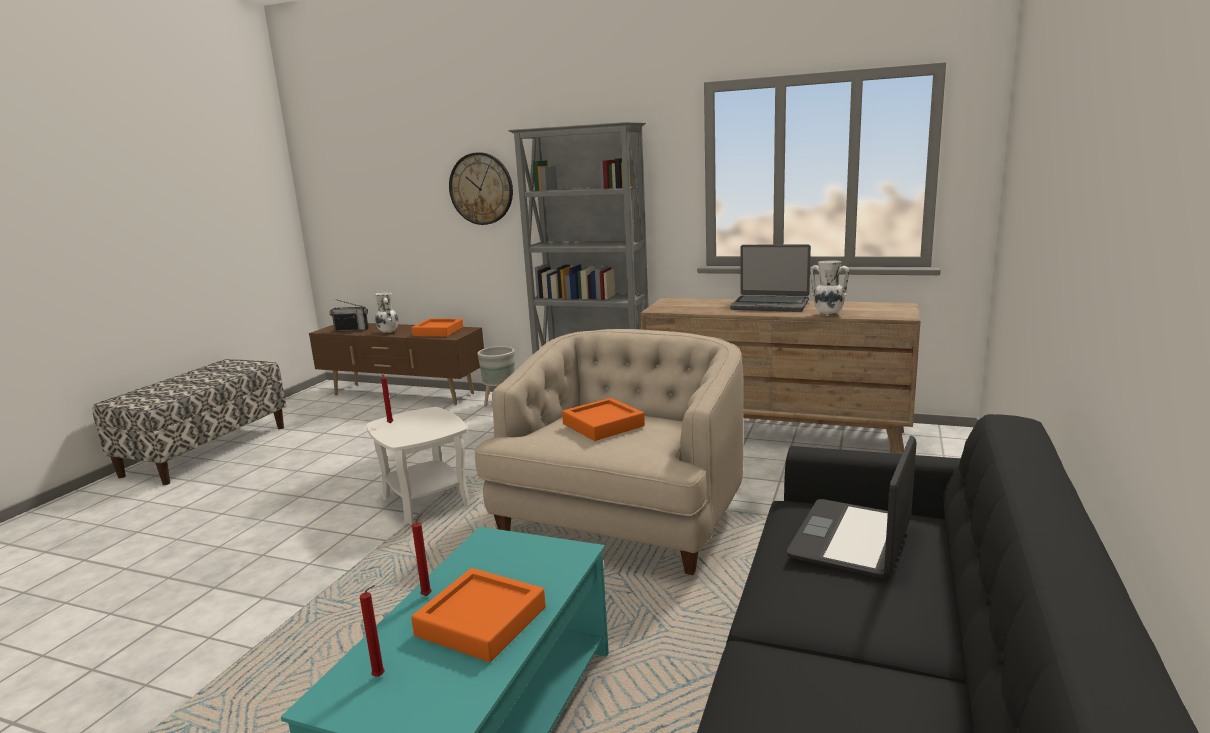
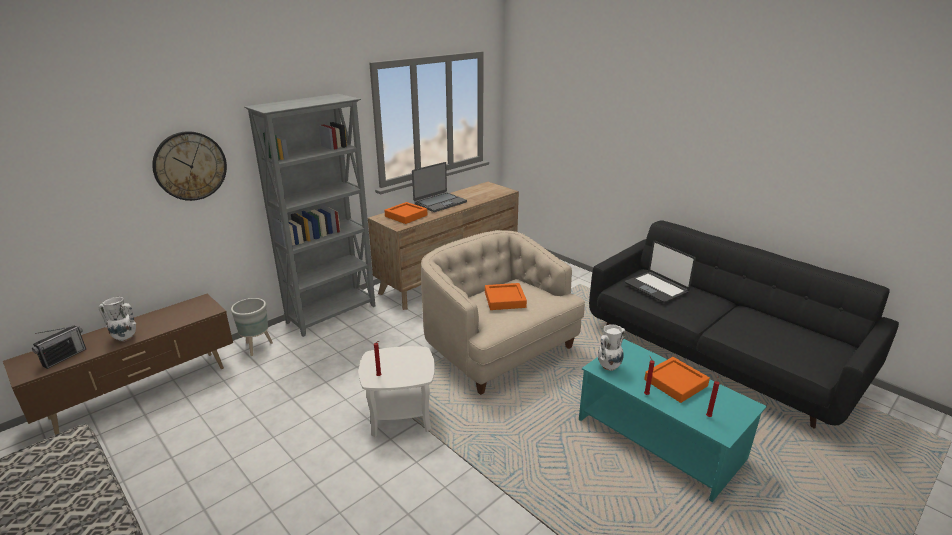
camera: 65 degrees left, 10 degrees up
(438, 331) = (180, 313): orange tray -> orange tray (406, 216)
(828, 314) = (480, 199): white vase -> white vase (608, 366)

